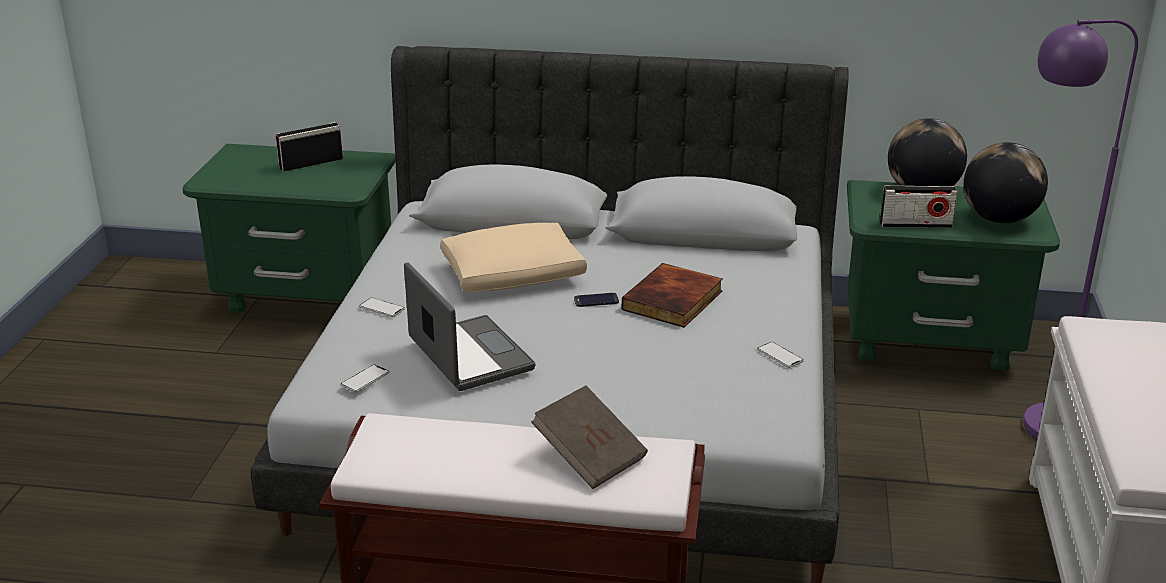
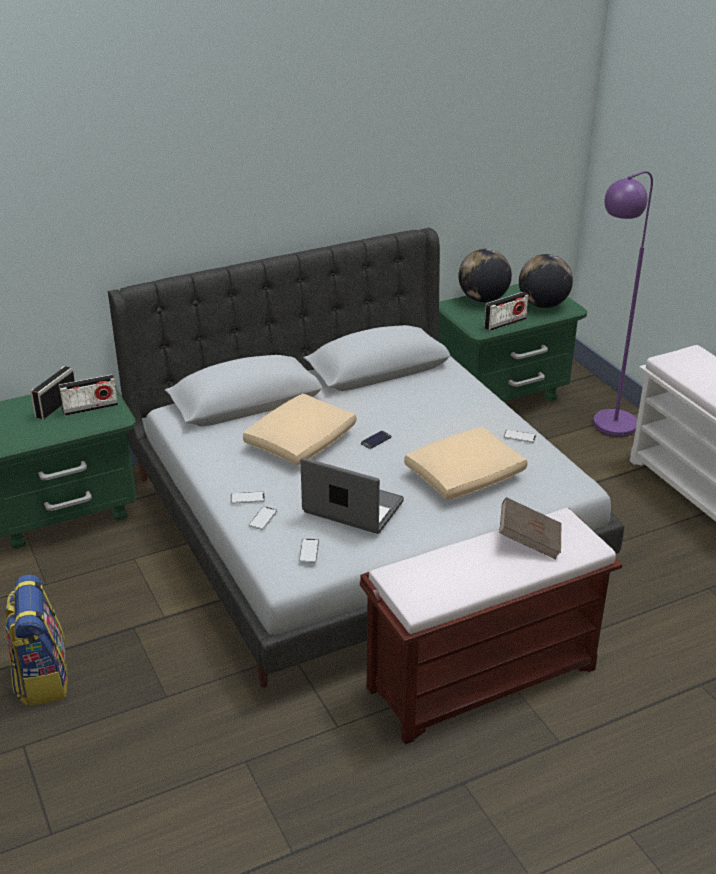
camera: 35 degrees left, 5 degrees up
(110, 433) = (42, 678): none -> backpack
(337, 175) = (90, 408): none -> radio
(369, 333) = (263, 518): none -> phone
(651, 372) = (465, 475): none -> beige pillow
(674, 301) = (420, 423): book -> none

